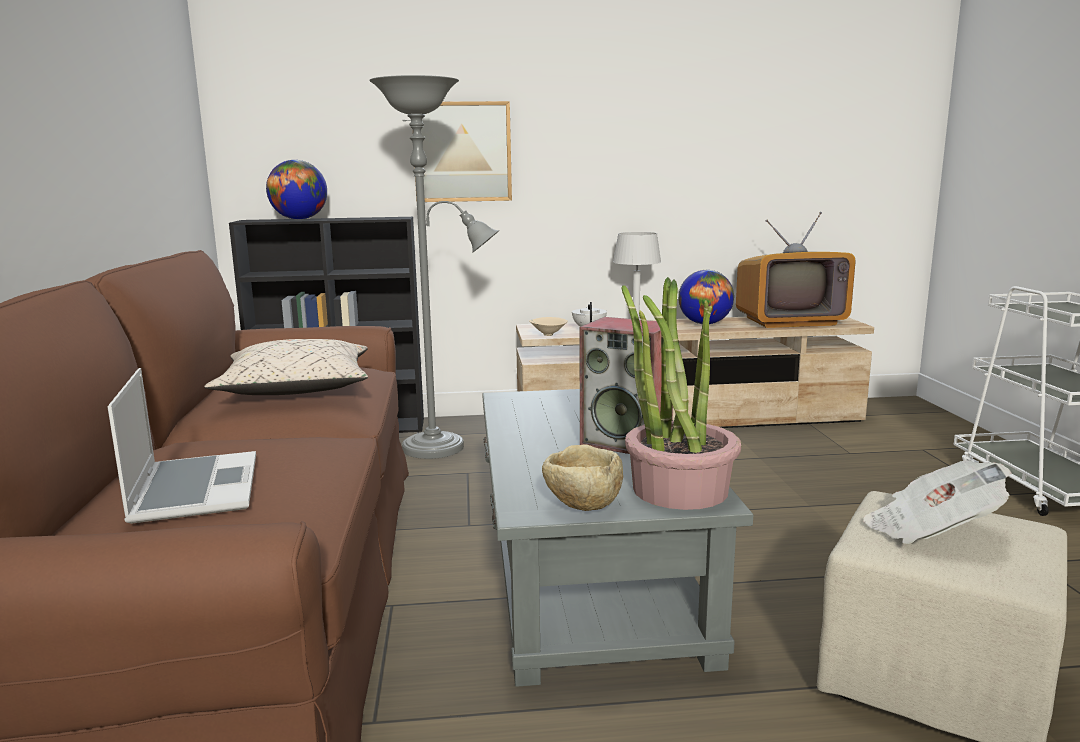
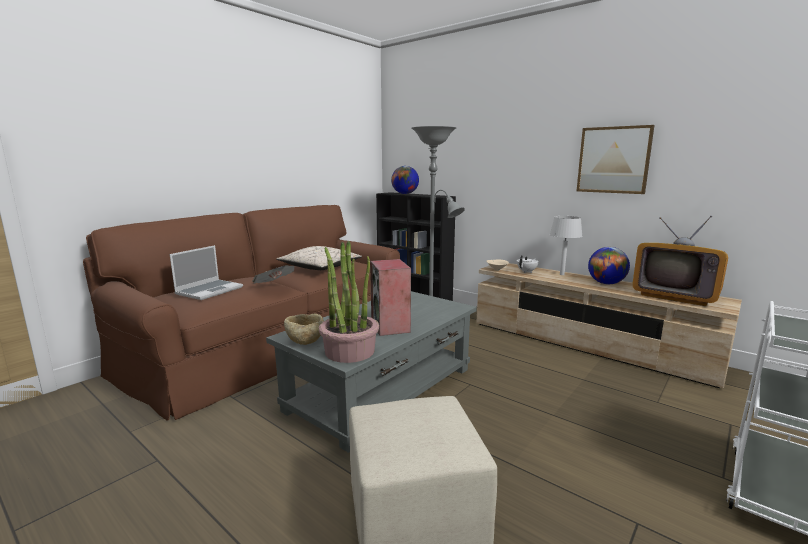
camera: 45 degrees right, 0 degrees up
(462, 152) = (482, 163): picture -> picture (613, 160)
(930, 531) = (406, 421): newspaper -> newspaper (274, 286)

